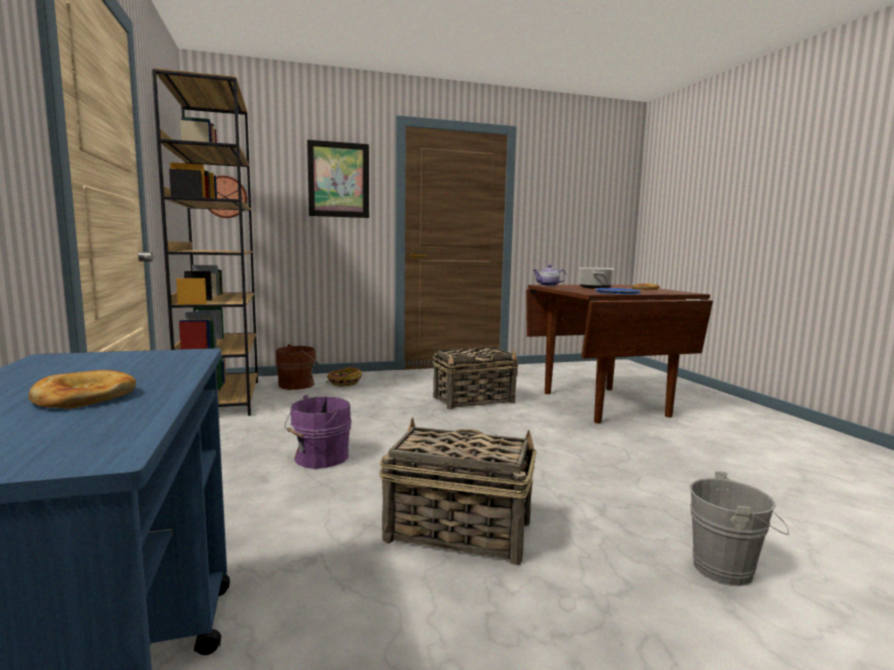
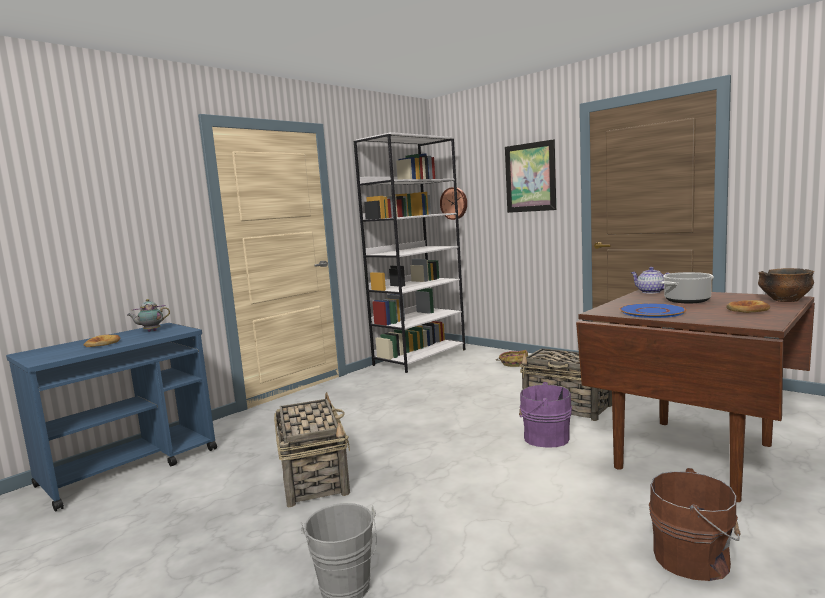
camera: 60 degrees right, 0 degrees up
(90, 365) = (151, 331): none -> teapot
(221, 398) = (420, 357): brown bookcase -> white bookcase
(298, 385) = (482, 357): brown bucket -> brown bucket (695, 558)
(319, 458) = (368, 410): purple bucket -> purple bucket (544, 437)
(631, 286) = (785, 300): none -> bowl

